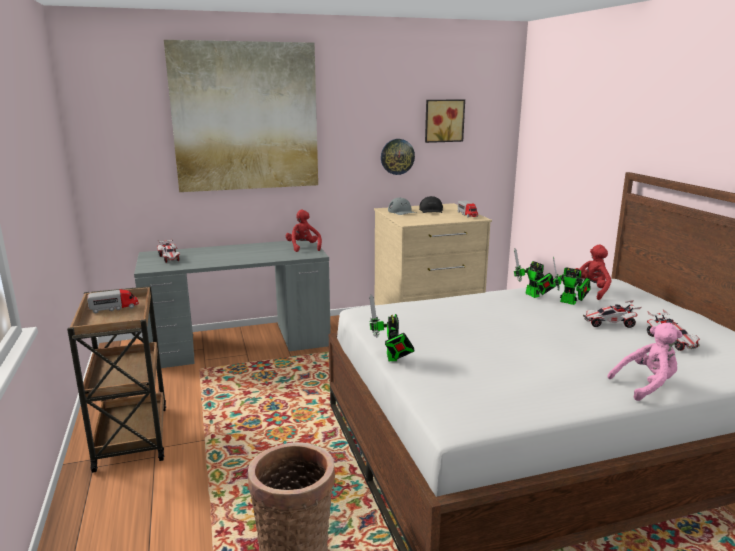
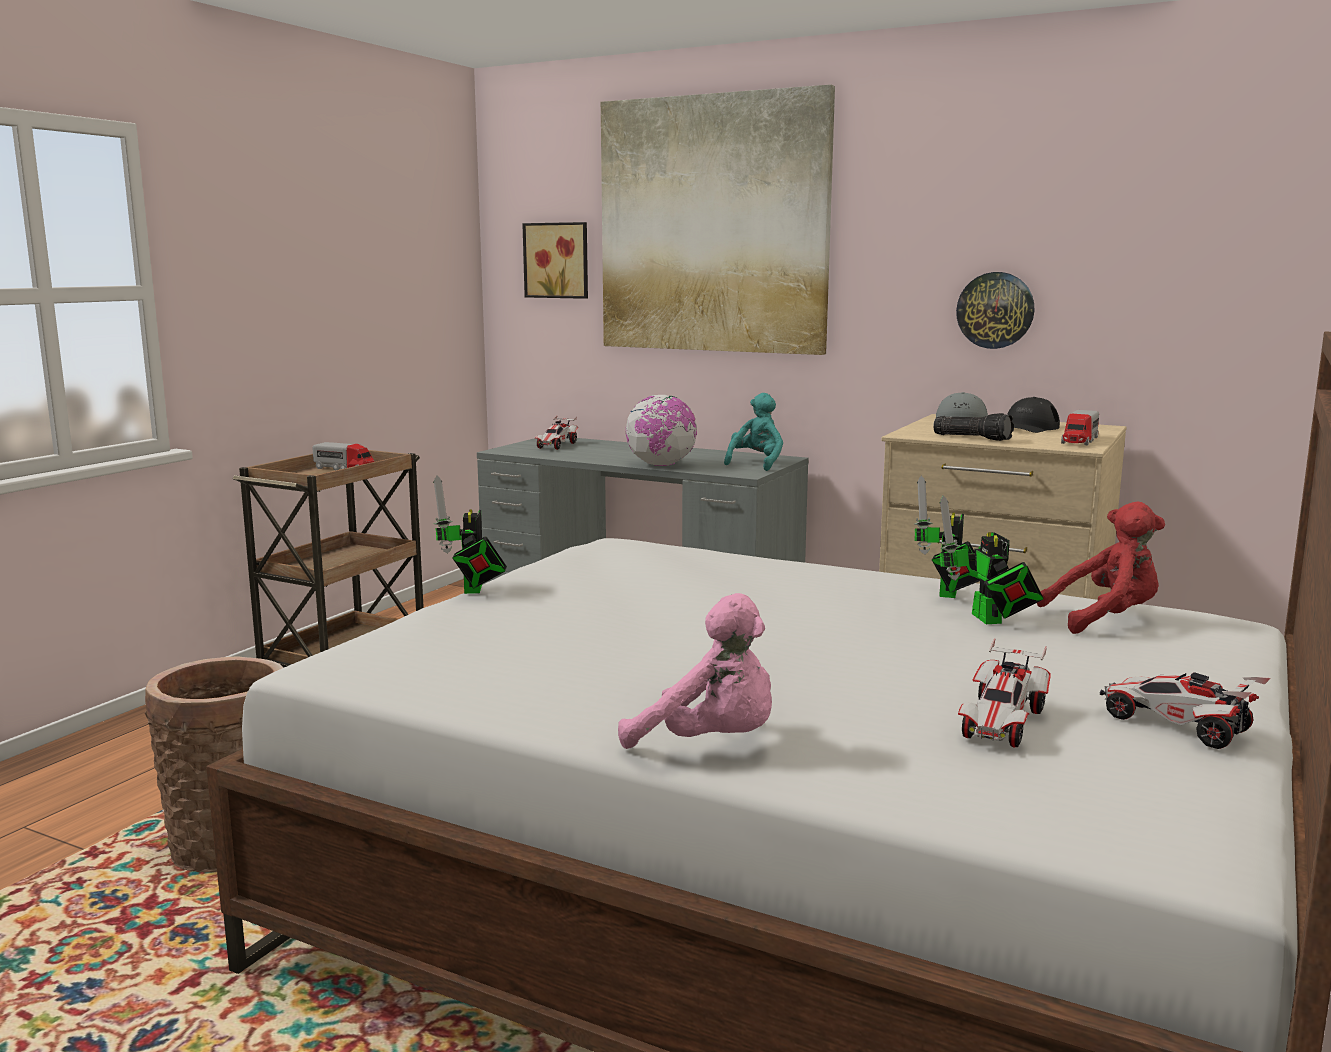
camera: 45 degrees right, 5 degrees down
(264, 259) = (661, 465): none -> globe
(303, 247) = (756, 464): red plush toy -> turquoise plush toy
(392, 358) = (472, 590): toy robot -> toy robot turned 45 degrees counterclockwise
(433, 220) = (973, 437): none -> flashlight
(443, 120) = (1113, 234): picture -> picture (558, 260)
(609, 324) = (960, 664): toy car -> toy car (1176, 726)

